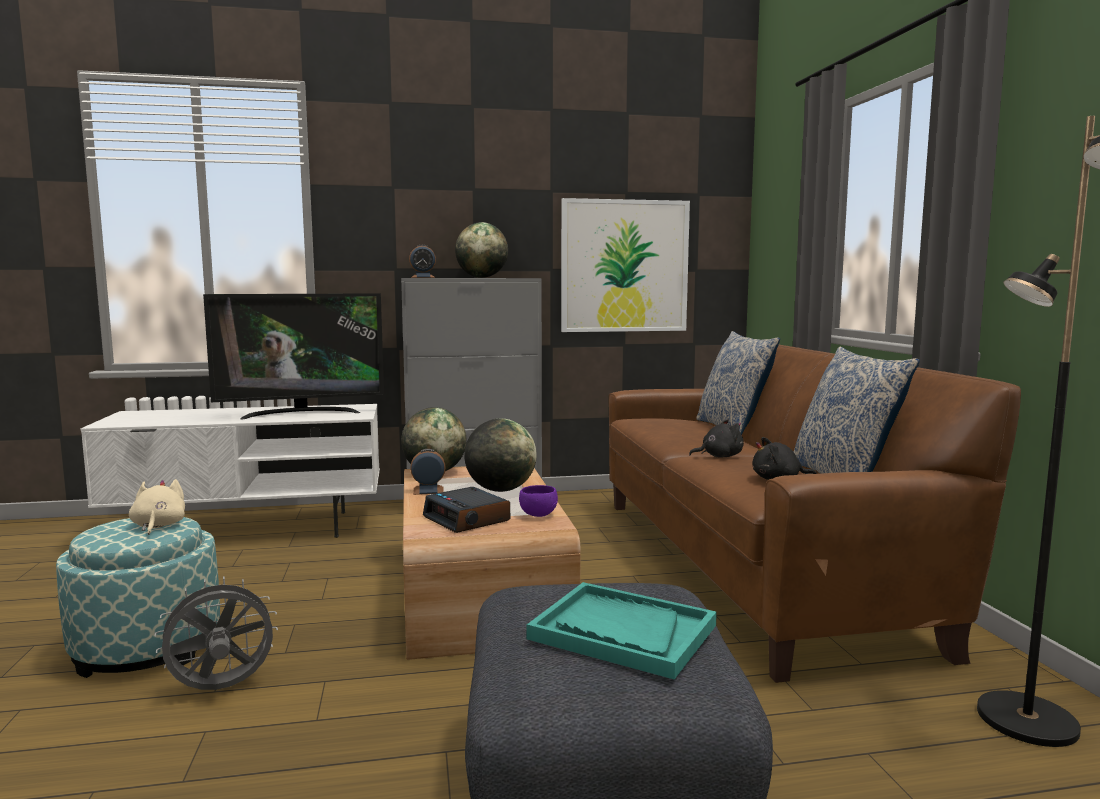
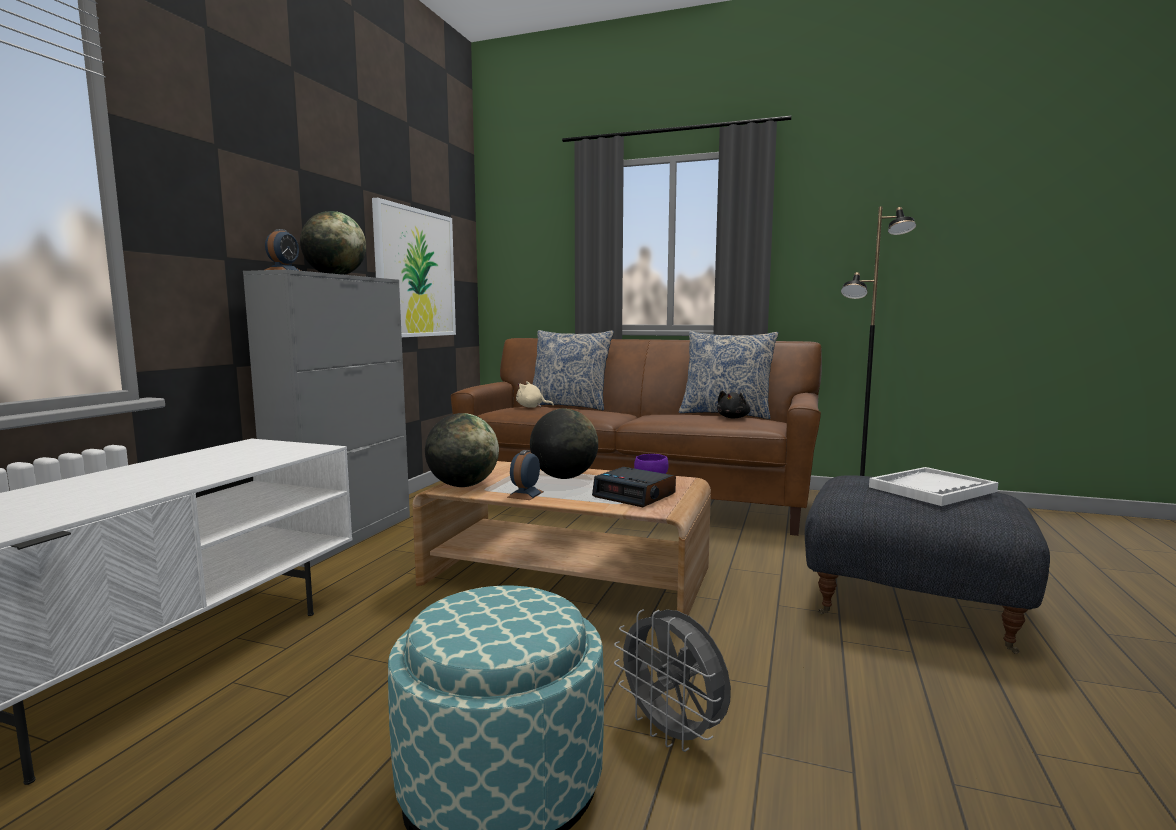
camera: 60 degrees left, 0 degrees up
(158, 526) = (504, 602): beige plush toy -> beige plush toy (531, 407)
(221, 689) = (673, 734): grey fan -> grey fan turned 45 degrees counterclockwise
(301, 413) = (220, 461): television -> none
(467, 519) = (635, 495): alarm clock -> alarm clock turned 45 degrees clockwise
(622, 632) = (932, 489): turquoise tray -> white tray
(719, 456) = (649, 417): black plush toy -> none

